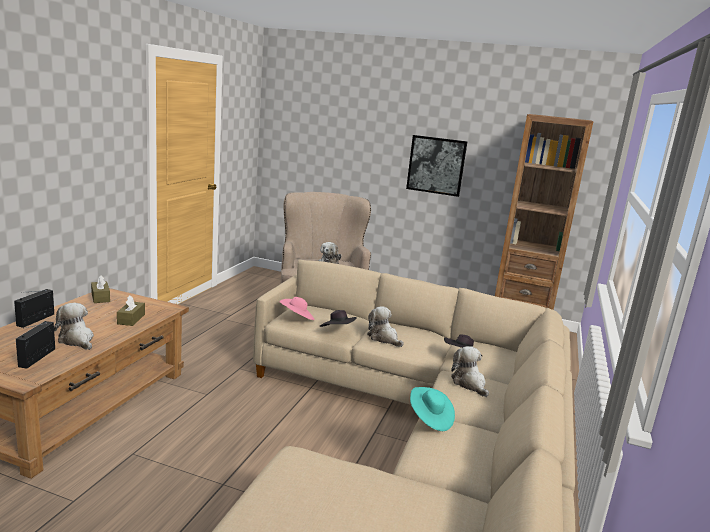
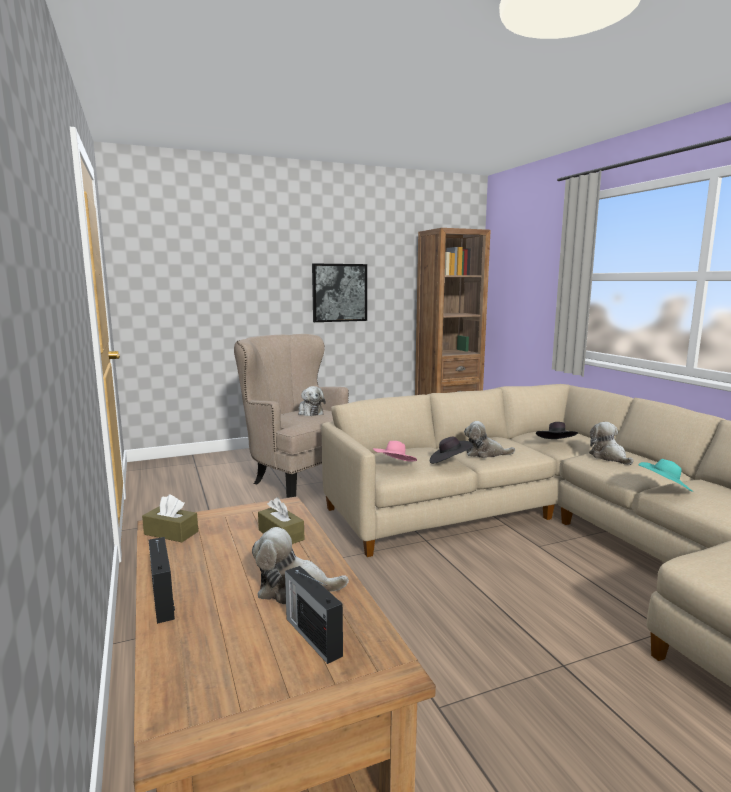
camera: 40 degrees left, 5 degrees down
(469, 383) = (609, 457): plush toy -> plush toy turned 45 degrees clockwise

